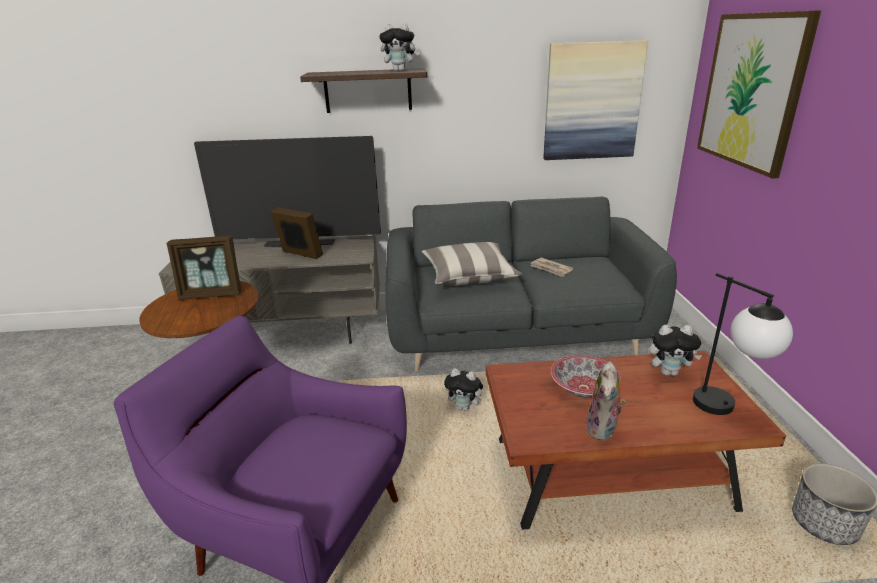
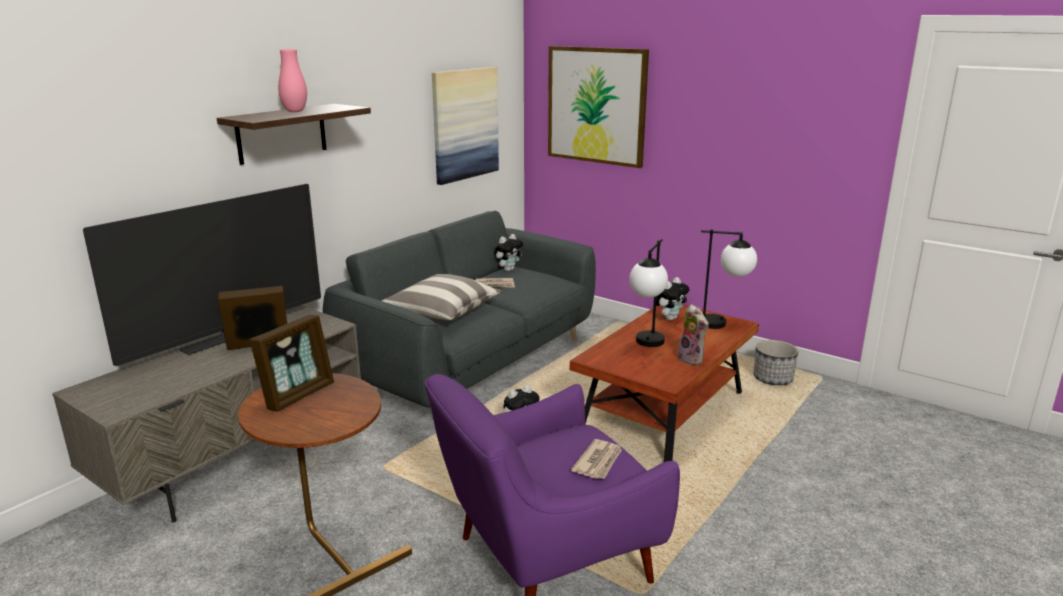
camera: 50 degrees left, 5 degrees down
(312, 471) = (598, 462): none -> newspaper
(365, 71) = (295, 111): none -> pink vase
(400, 71) = (336, 108): plush toy -> plush toy (508, 269)
(584, 388) = (647, 345): bowl -> table lamp

